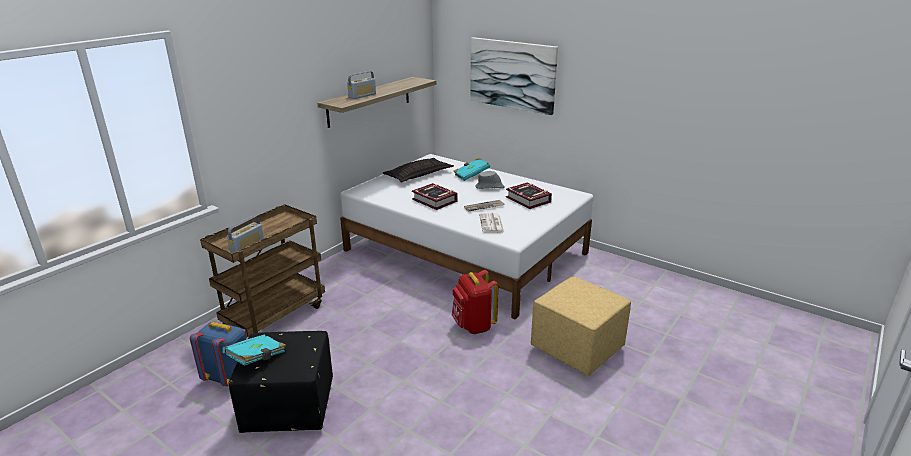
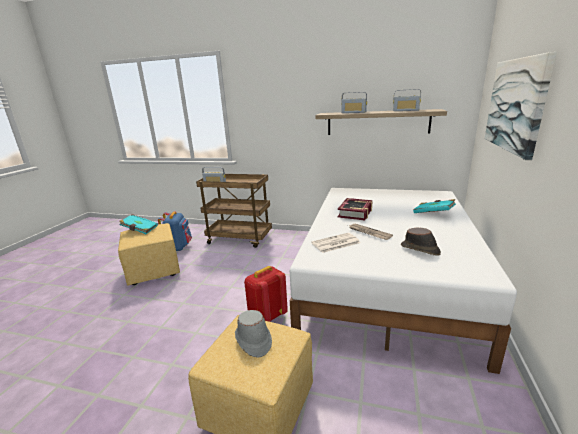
camera: 70 degrees right, 5 degrees down
(288, 408) = (153, 271): black ottoman -> yellow ottoman
(397, 84) = (406, 110): none -> radio
(418, 175) = (398, 197): pillow -> none
(490, 187) = (419, 226): grey hat -> grey hat (253, 340)
(528, 199) = (420, 249): book -> brown hat

